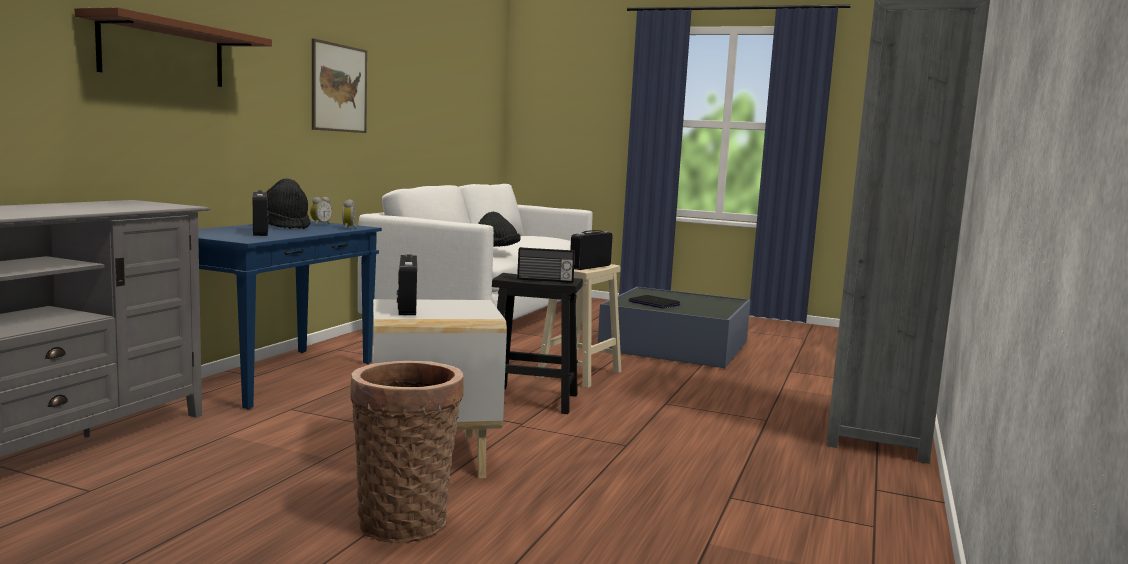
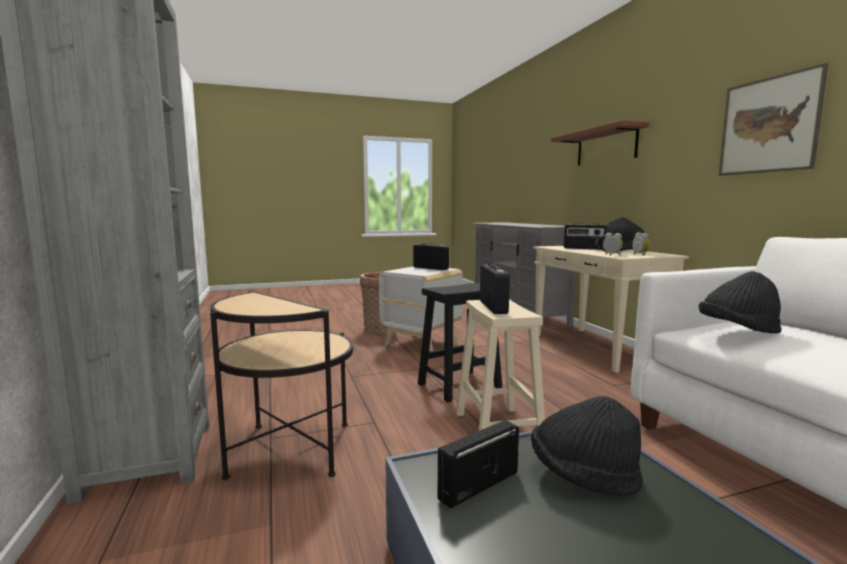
camera: 140 degrees right, 0 degrees up
(278, 377) = (597, 349): blue console table -> beige console table
(545, 280) = (451, 287): radio -> radio (477, 484)
(653, 303) = (583, 476): laptop -> black hat
(751, 409) = (291, 448): none -> side table

